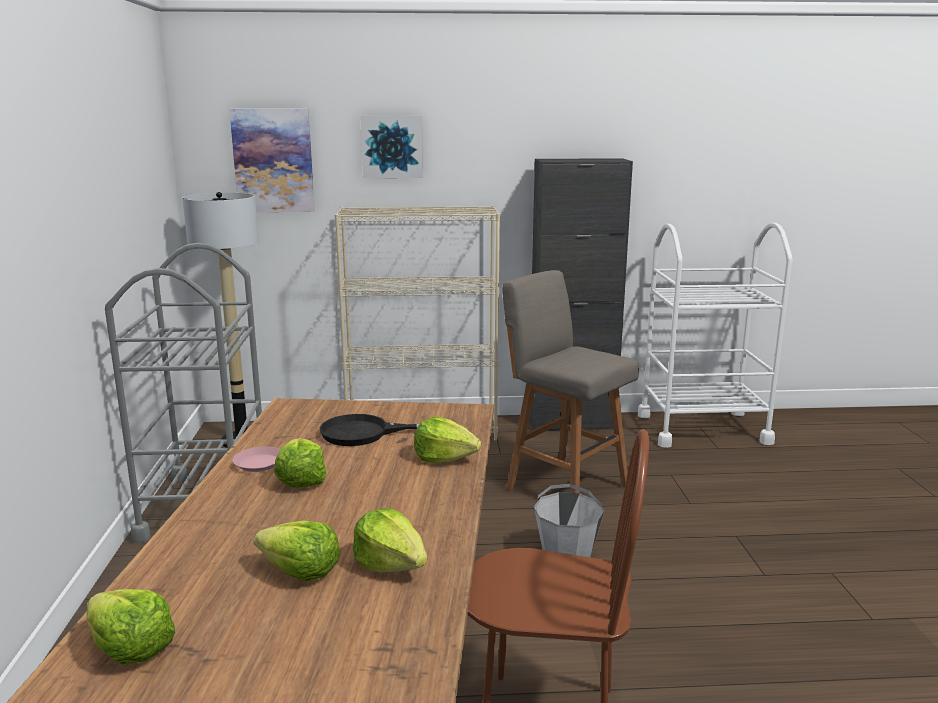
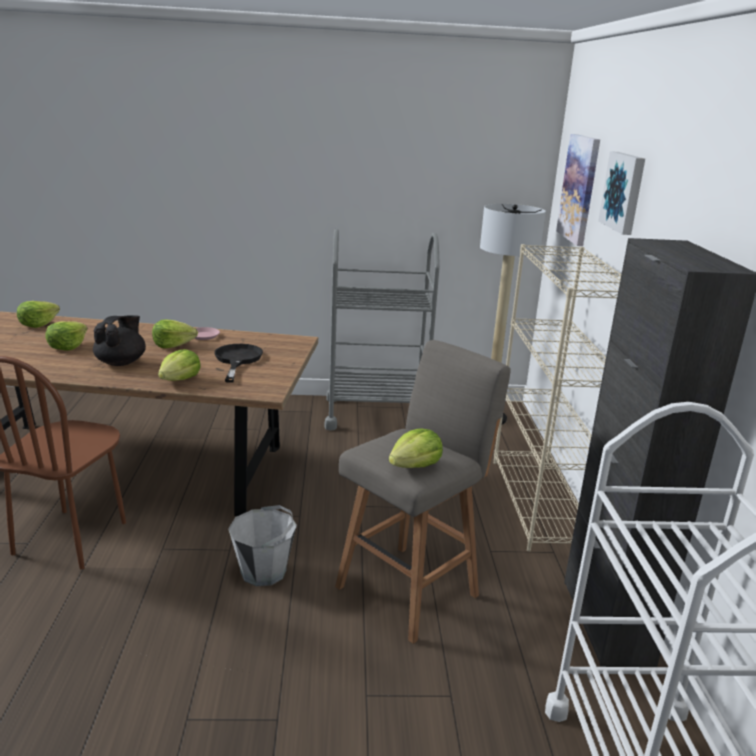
camera: 90 degrees right, 5 degrees up
(383, 506) = (121, 362): none -> black teapot
(390, 564) = (54, 363): lettuce -> lettuce (415, 466)

